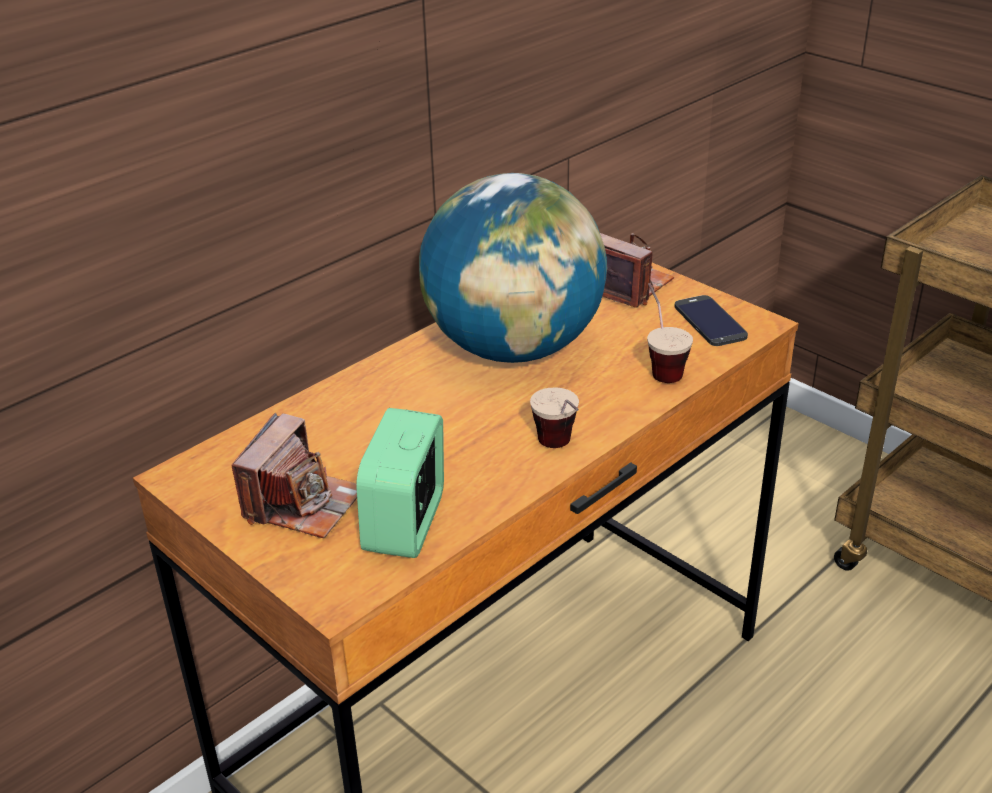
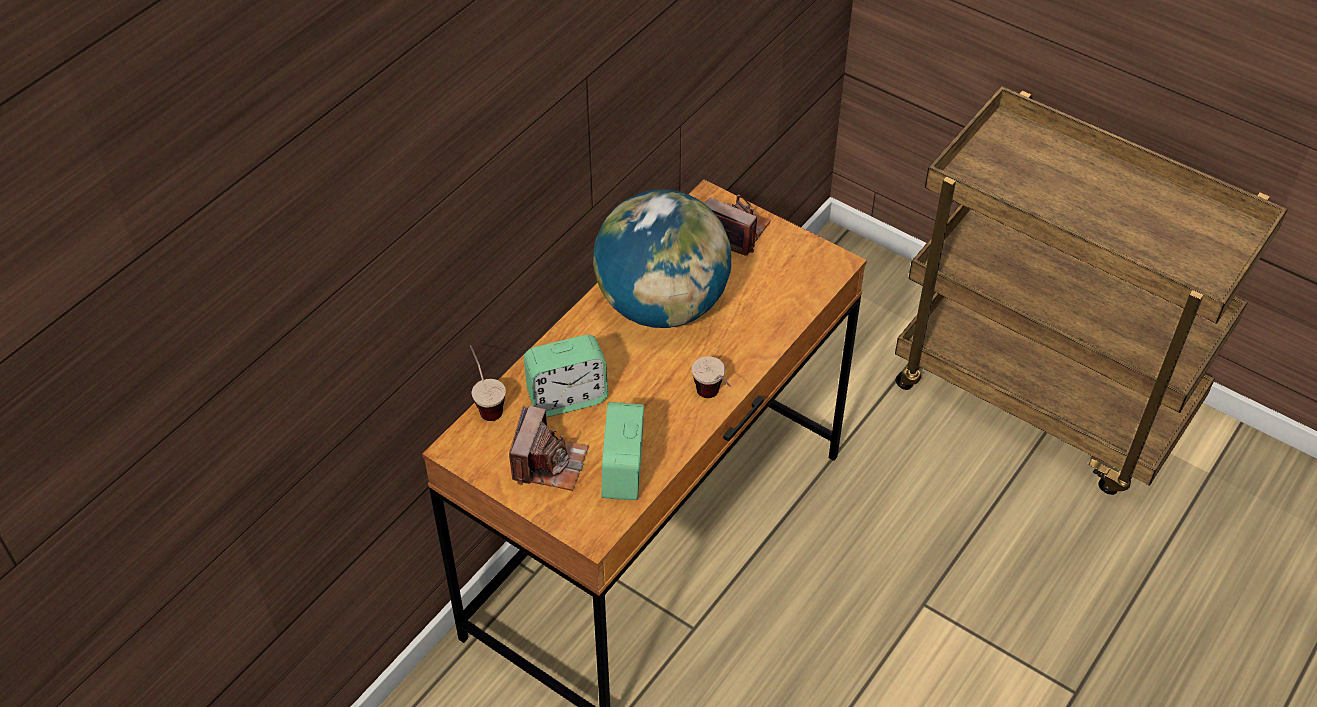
camera: 10 degrees left, 15 degrees up
(355, 433) = (567, 398): none -> alarm clock
(660, 366) = (771, 313): cup -> cup (486, 402)
(710, 321) = (802, 264): phone -> none

